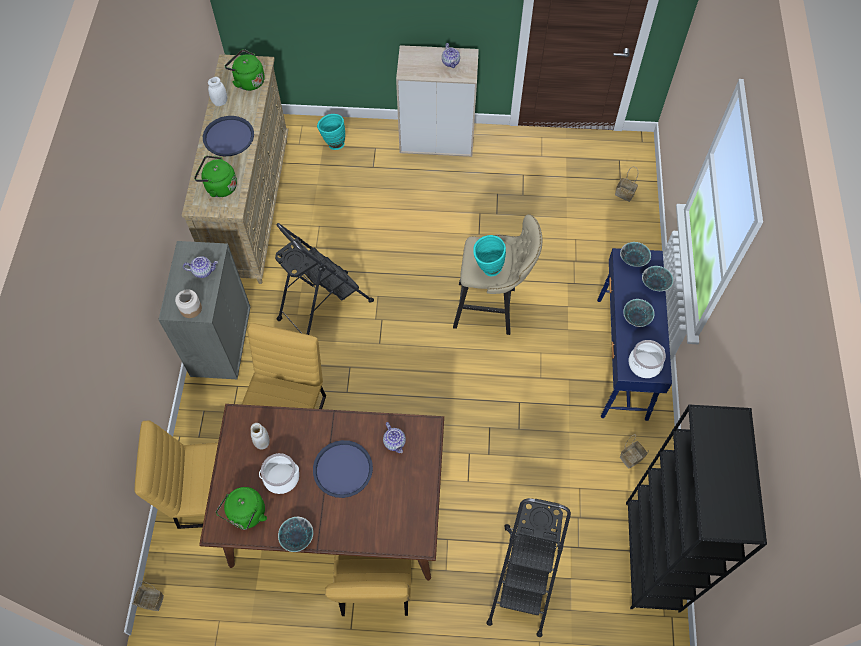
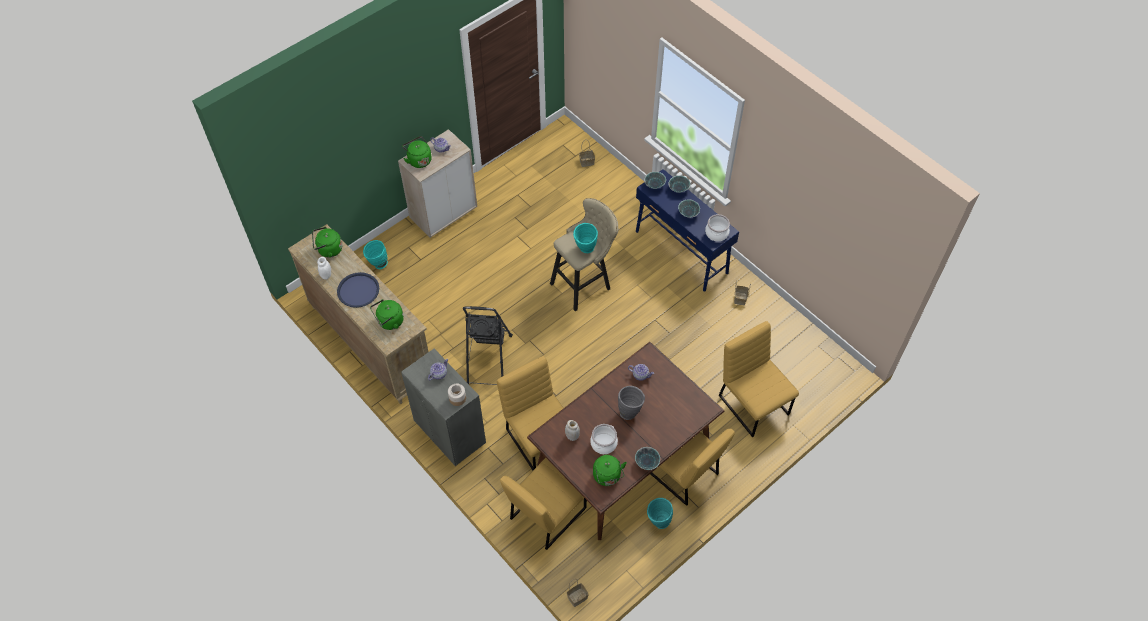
camera: 45 degrees left, 5 degrees down
(298, 604) = (657, 522): none -> turquoise vase
(342, 469) = (630, 411): blue tray -> grey vase
(418, 58) = (418, 160): none -> green kettle
(523, 577) = (752, 403): step ladder -> yellow chair
(653, 556) = (800, 337): black bookcase -> none

